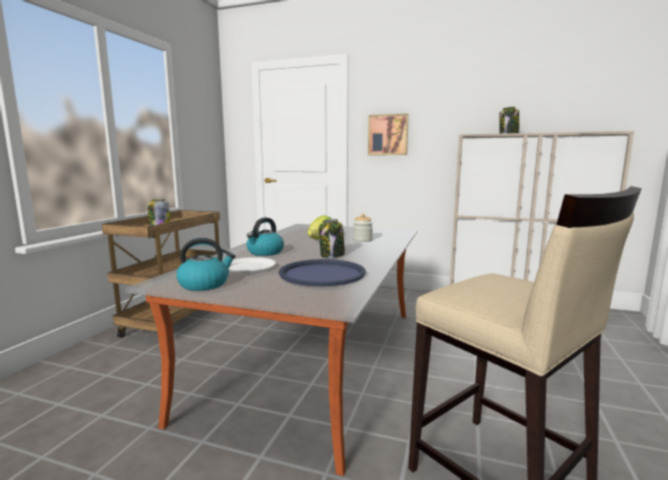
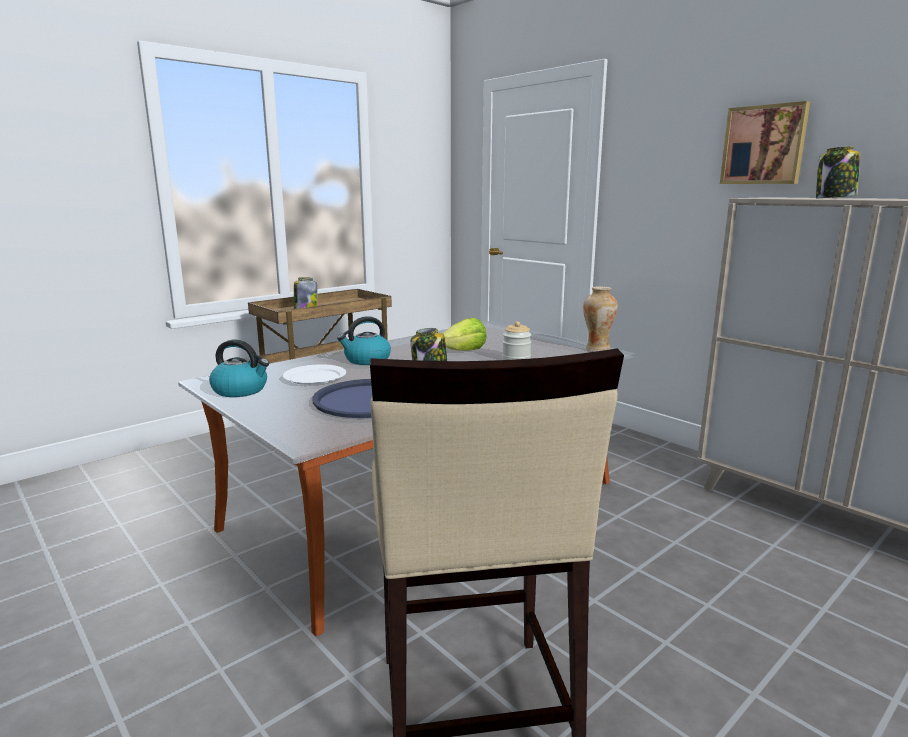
camera: 30 degrees right, 5 degrees up
(388, 135) = (655, 190): picture -> picture (764, 145)
(394, 230) = (597, 349): none -> vase

